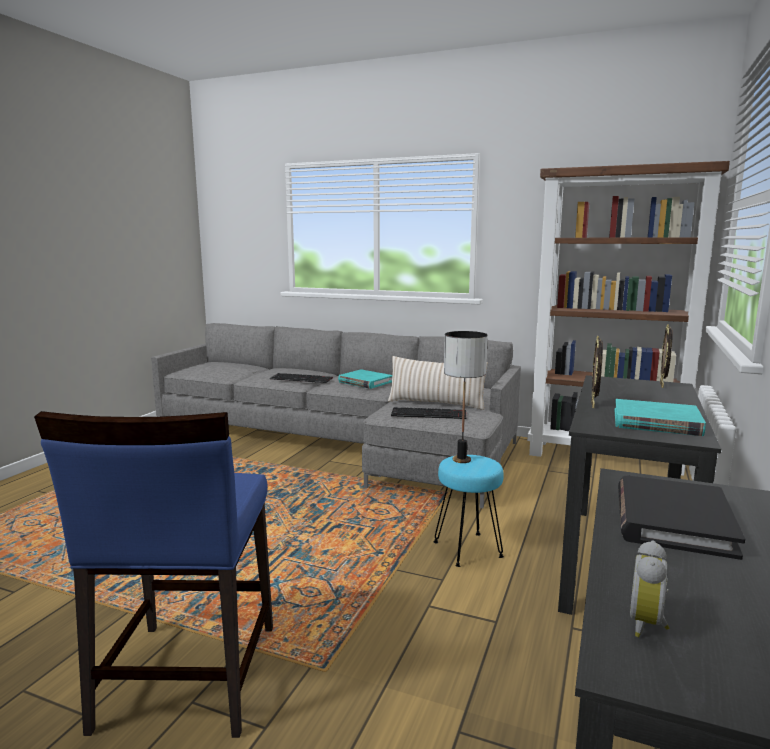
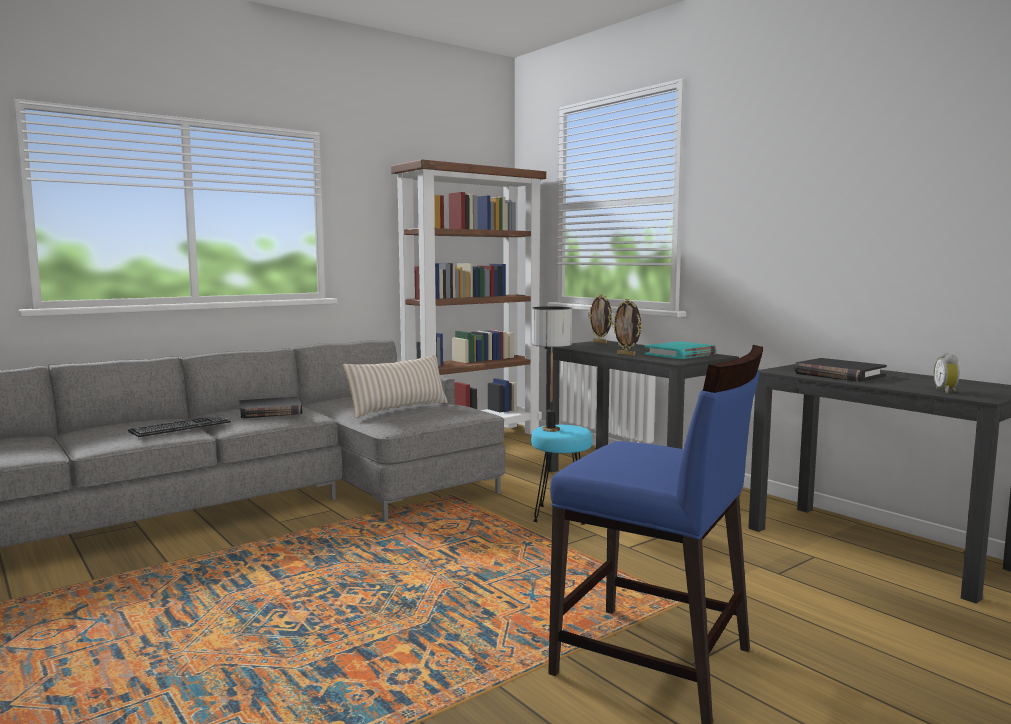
camera: 60 degrees left, 5 degrees down
(365, 382) = (270, 411): turquoise book -> black book
(429, 413) = (426, 414): keyboard -> none
(648, 625) = (946, 391): alarm clock -> alarm clock turned 45 degrees clockwise

